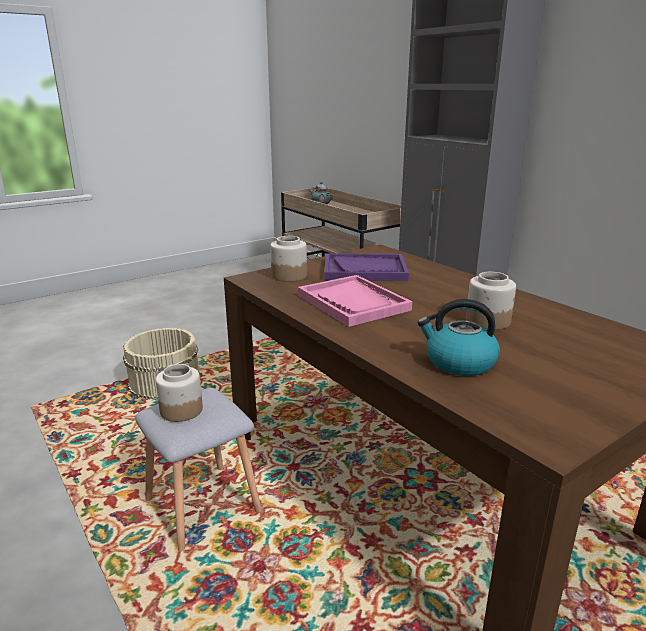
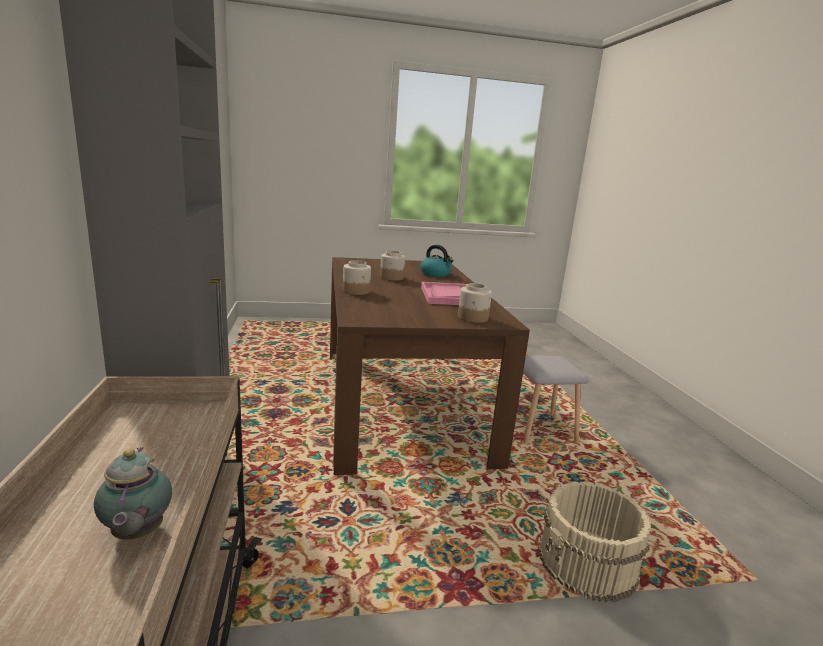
camera: 155 degrees left, 5 degrees down
(181, 410) = (558, 364): jar -> jar (356, 291)
(365, 270) = (405, 309): purple tray -> none

